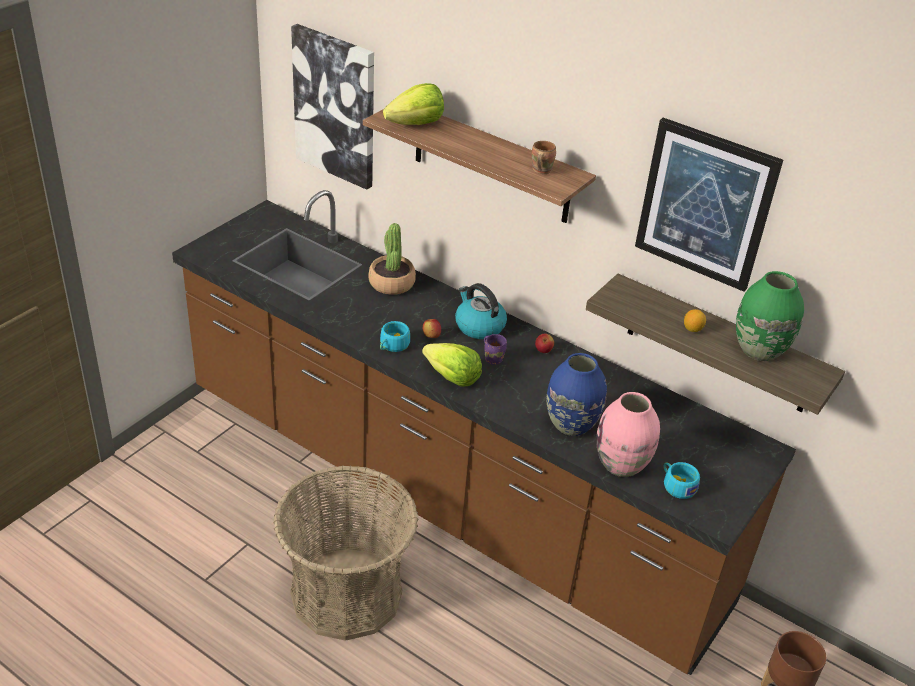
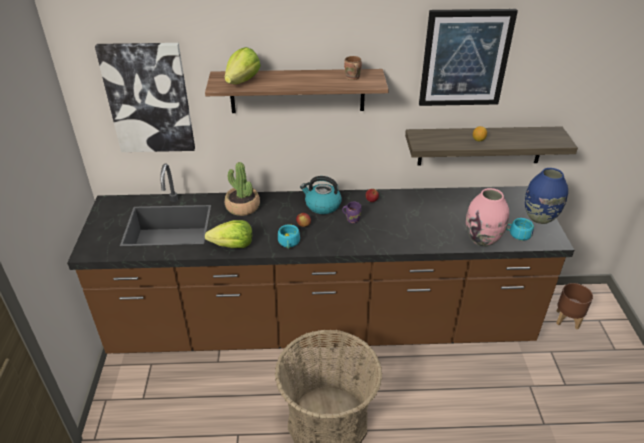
camera: 35 degrees left, 0 degrees up
(452, 377) = (344, 242): lettuce -> lettuce (232, 245)
(570, 424) = (433, 232): blue vase -> blue vase (539, 217)
(758, 350) = (518, 135): green vase -> none

